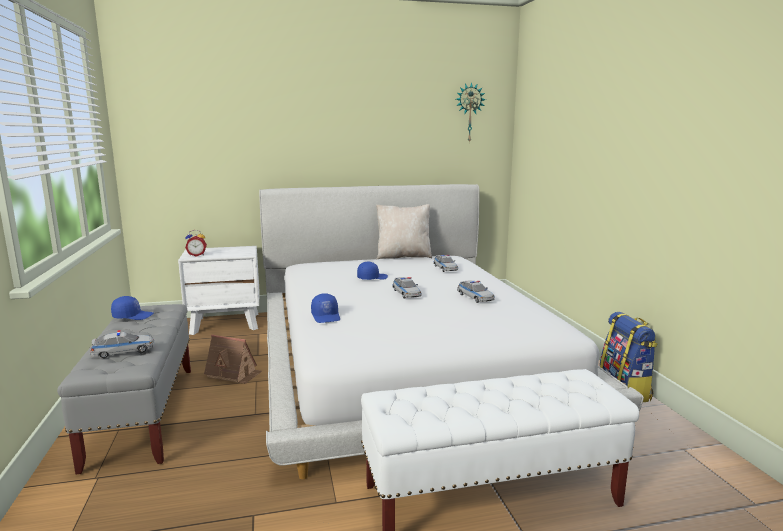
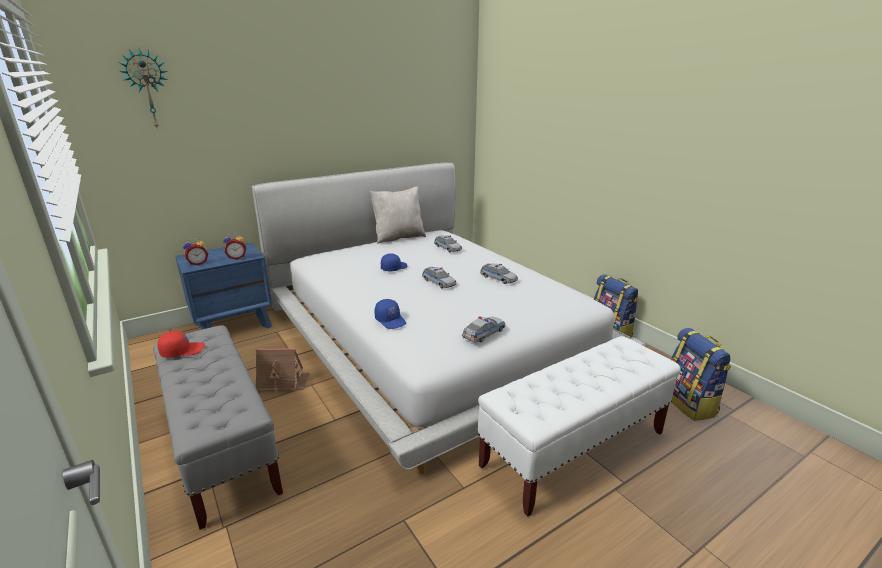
camera: 20 degrees left, 10 degrees up
(123, 351) = (215, 398): toy car -> toy car (484, 333)
(133, 316) = (182, 351): blue cap -> red cap
(226, 323) = (234, 325): white nightstand -> blue nightstand
(232, 254) = (237, 258): none -> alarm clock
(469, 113) = (440, 94): wall clock -> wall clock (148, 89)
(689, 483) = (689, 403): none -> backpack

